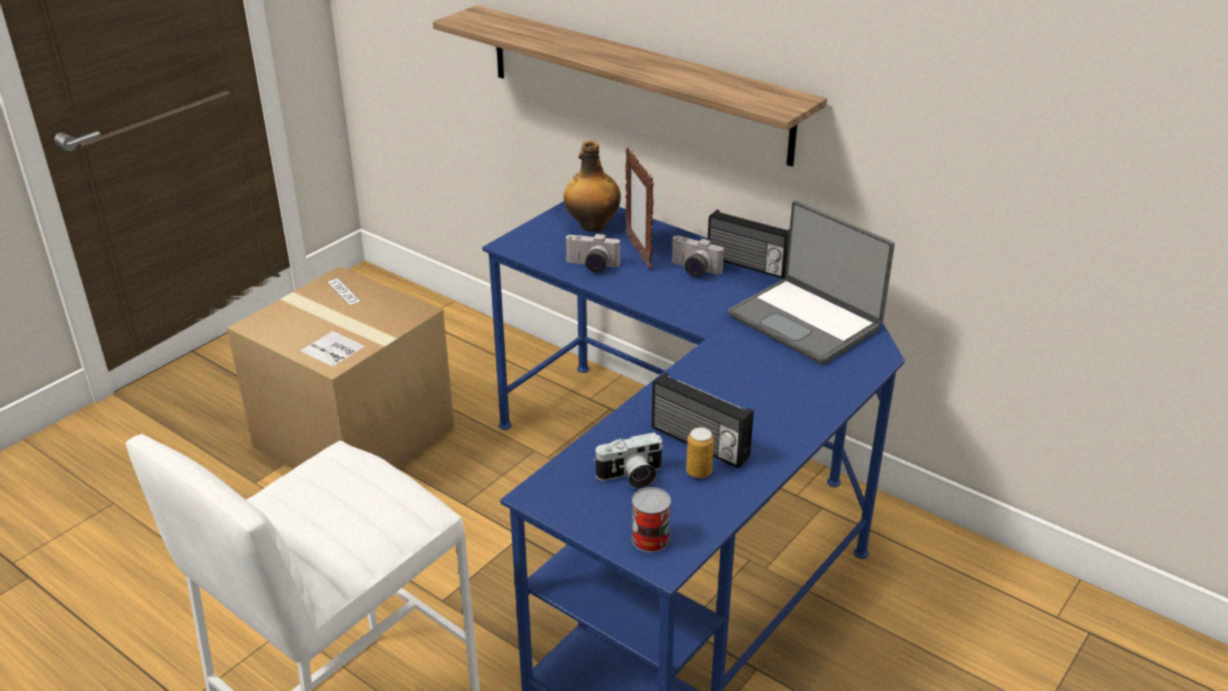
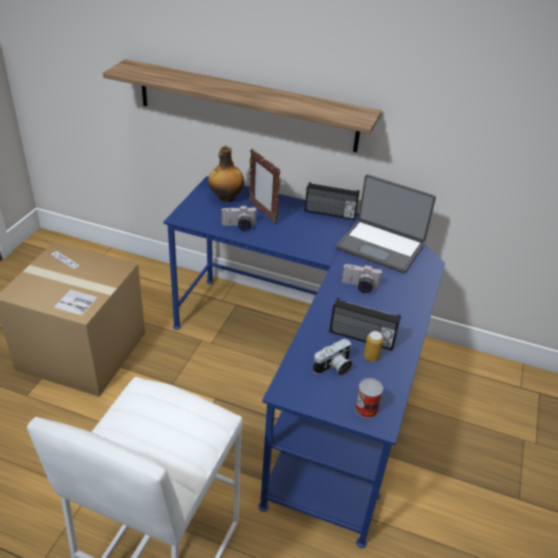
camera: 20 degrees left, 5 degrees up
(693, 270) = (301, 221): camera -> camera (359, 287)

